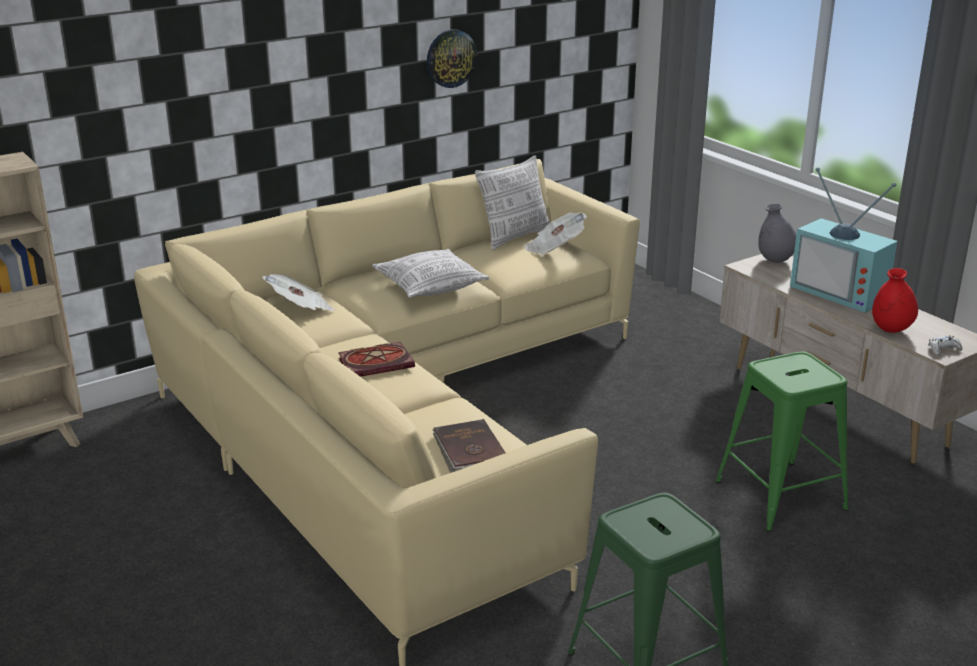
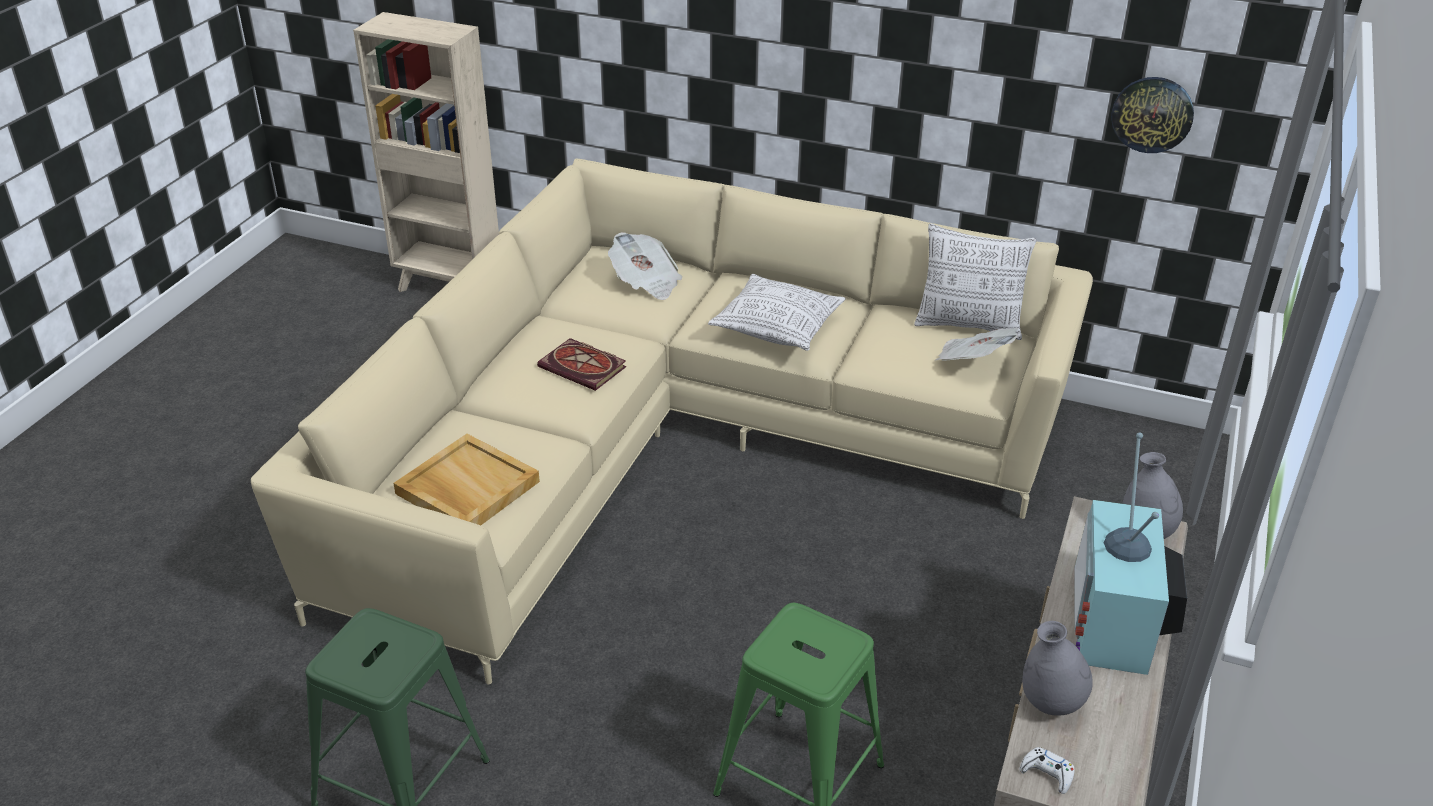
camera: 55 degrees right, 10 degrees up
(451, 58) = (974, 74): wall clock -> wall clock (1152, 114)
(468, 450) = (466, 488): brown book -> beige tray
(891, 330) = (1051, 704): red vase -> grey vase

